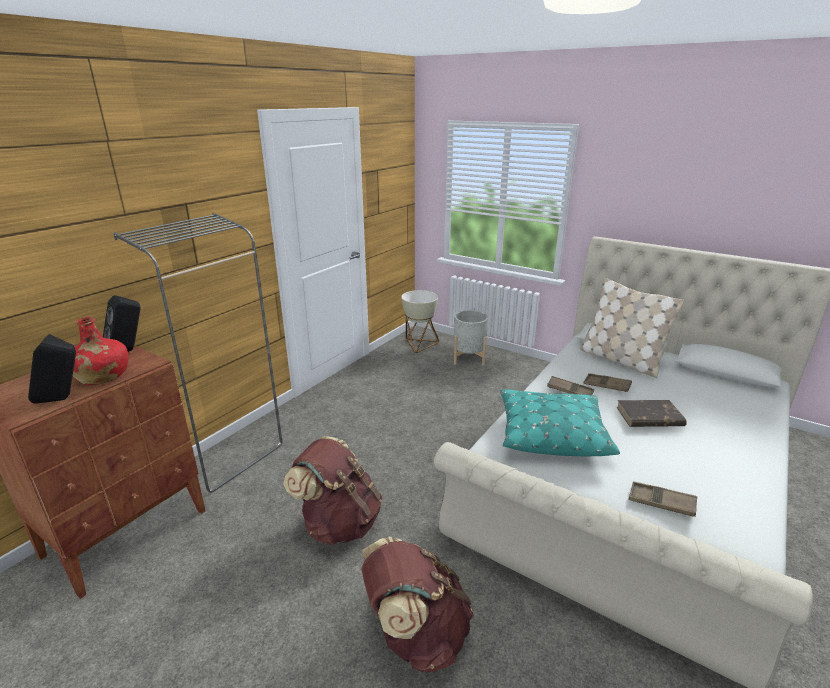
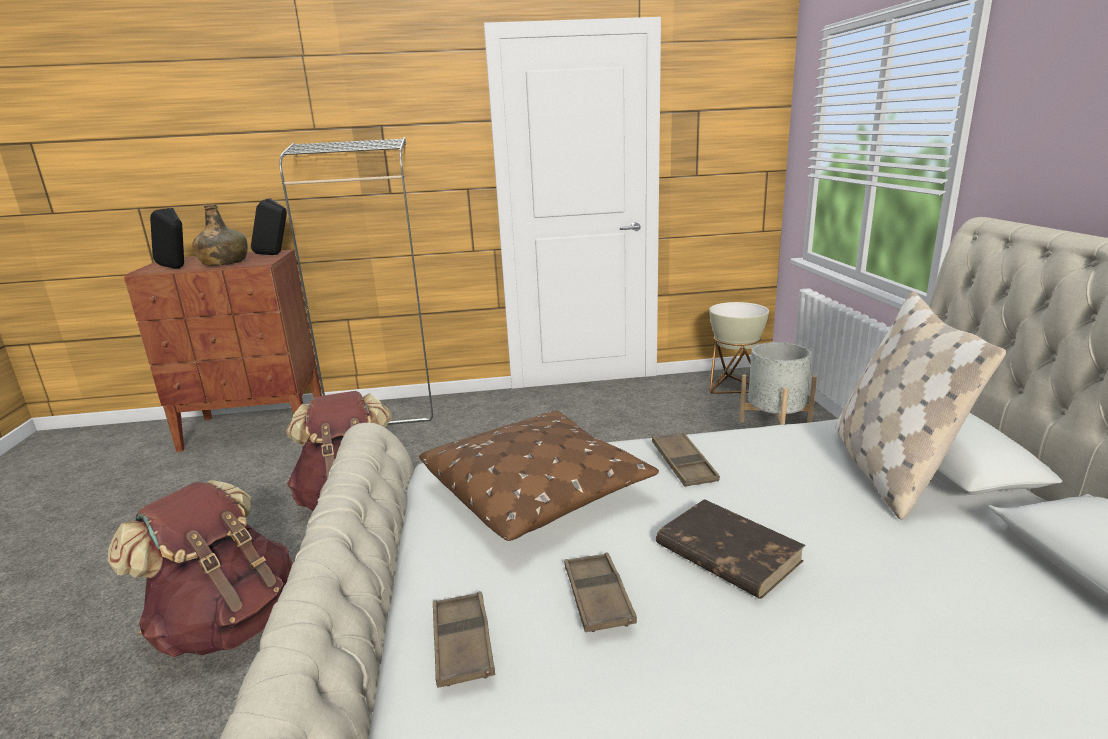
camera: 50 degrees right, 5 degrees down
(102, 376) = (224, 263): red bottle -> green bottle
(551, 433) = (537, 489): turquoise pillow -> brown pillow
(607, 385) = (764, 485): brown tray -> brown tray (598, 597)

